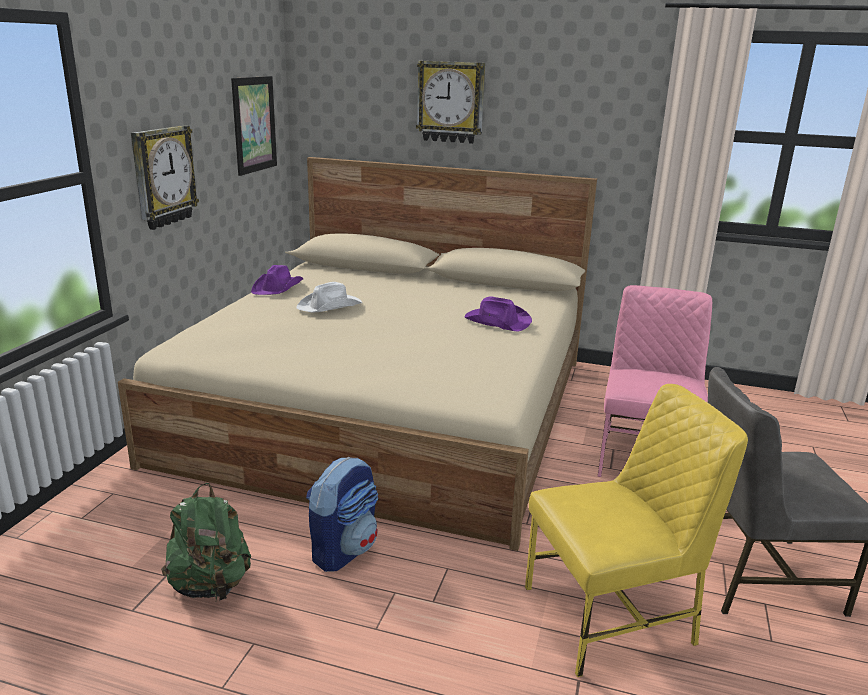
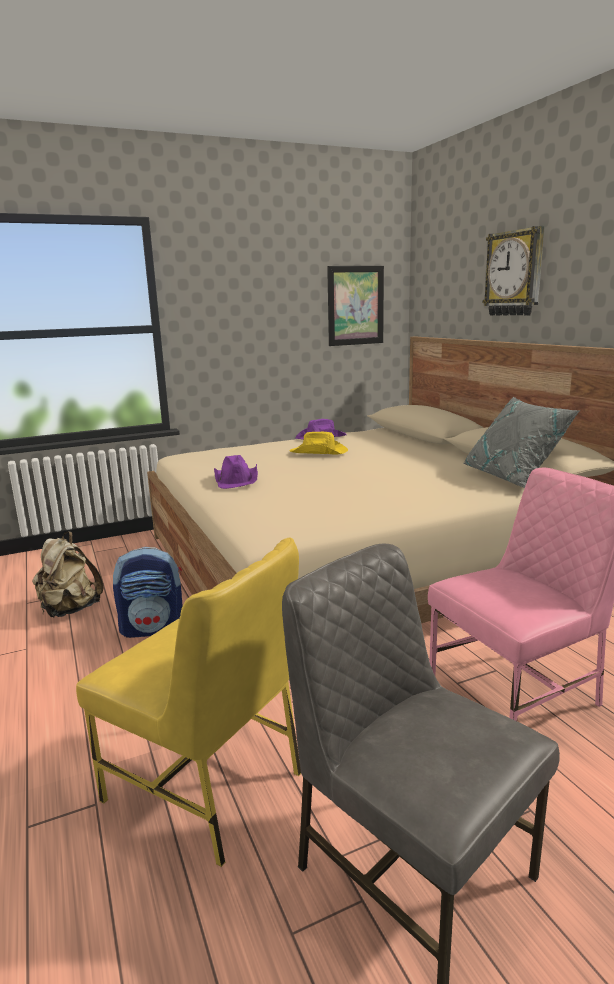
camera: 50 degrees right, 5 degrees down
(163, 176) = (235, 337): wall clock -> none
(210, 585) = (69, 610): green backpack -> beige backpack
(330, 306) = (319, 452): white hat -> yellow hat
(497, 321) = (423, 488): purple hat -> purple hat (237, 479)
(524, 294) = (513, 477): none -> grey pillow

